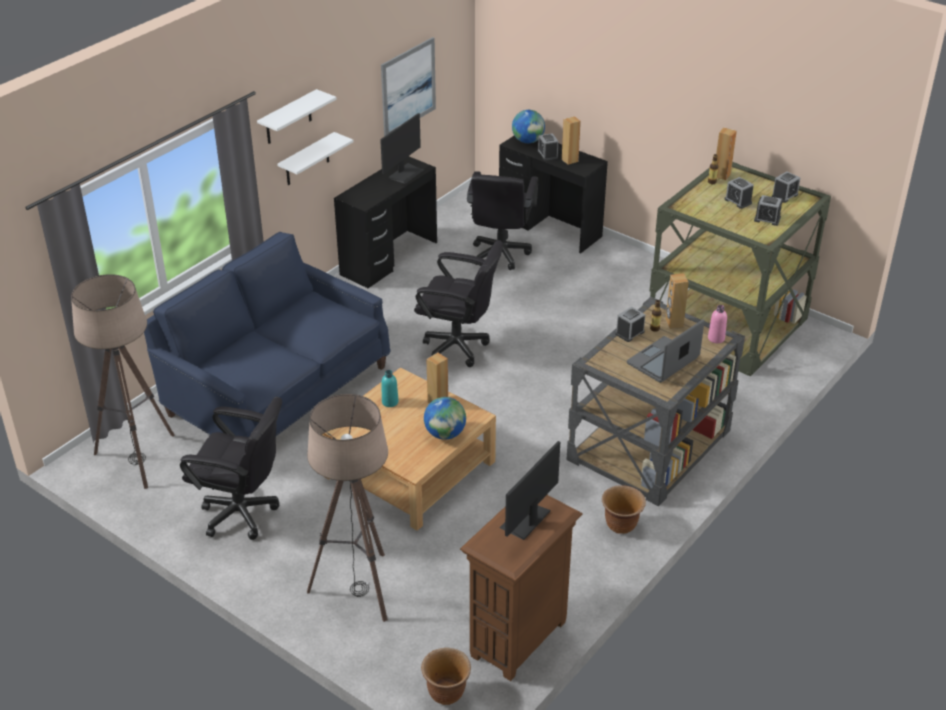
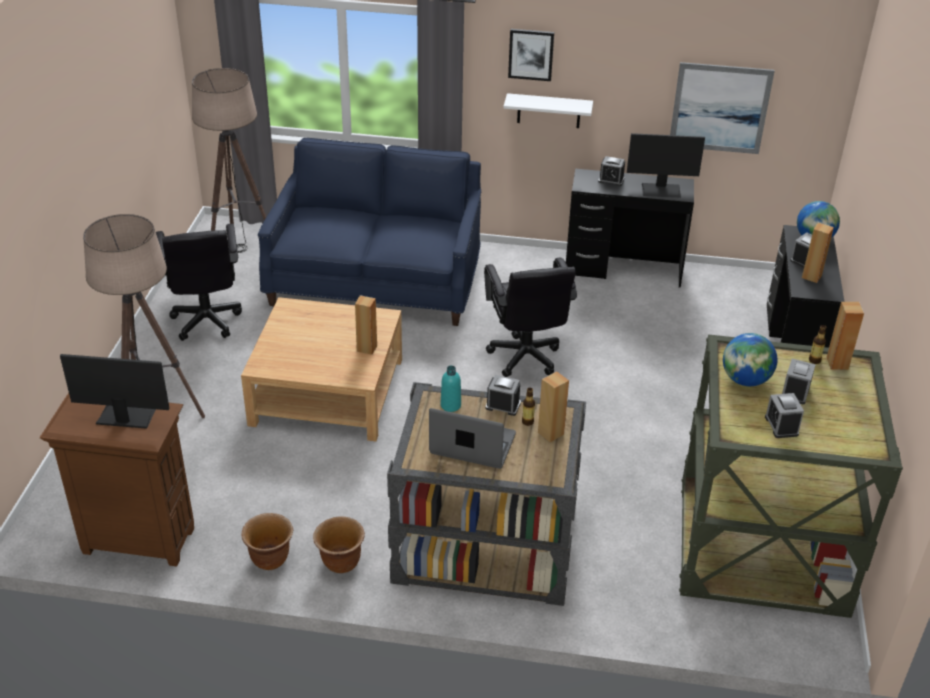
camera: 60 degrees right, 0 degrees up
(288, 118) = (531, 54): white shelf -> picture
(390, 402) = (345, 321): turquoise bottle -> turquoise bottle (450, 405)
(445, 434) = (322, 368): globe -> globe (745, 380)
(446, 693) = (51, 517): brown planter -> brown planter (270, 559)
(500, 257) = (702, 334): black office chair -> none
(716, 338) = (549, 474): pink bottle -> none
(784, 195) = (855, 427): alarm clock -> alarm clock (611, 180)

